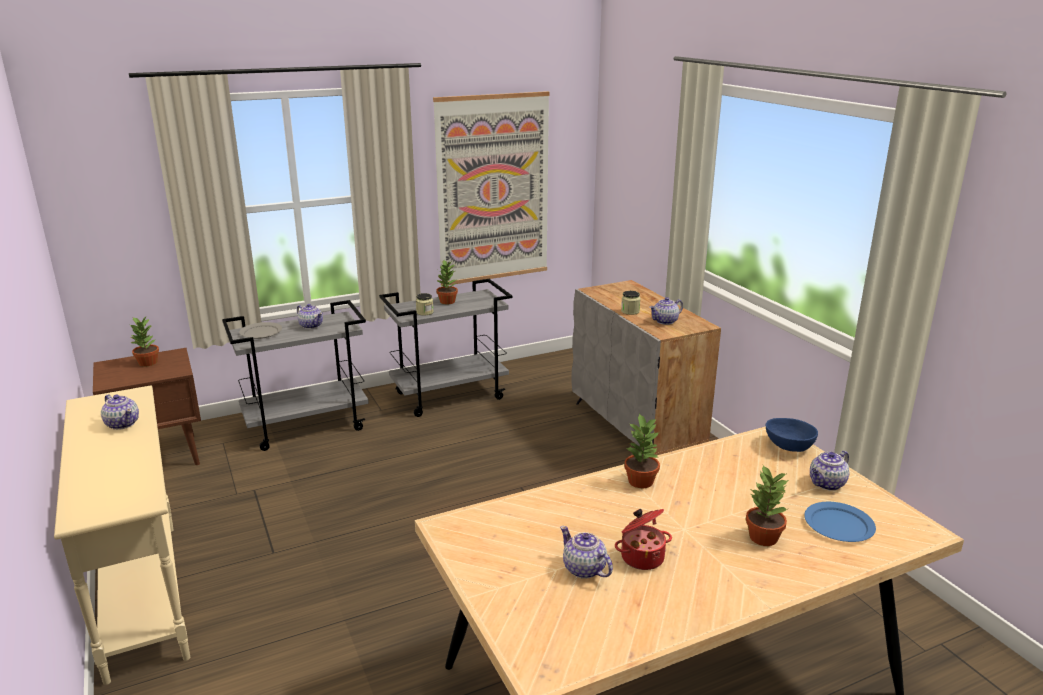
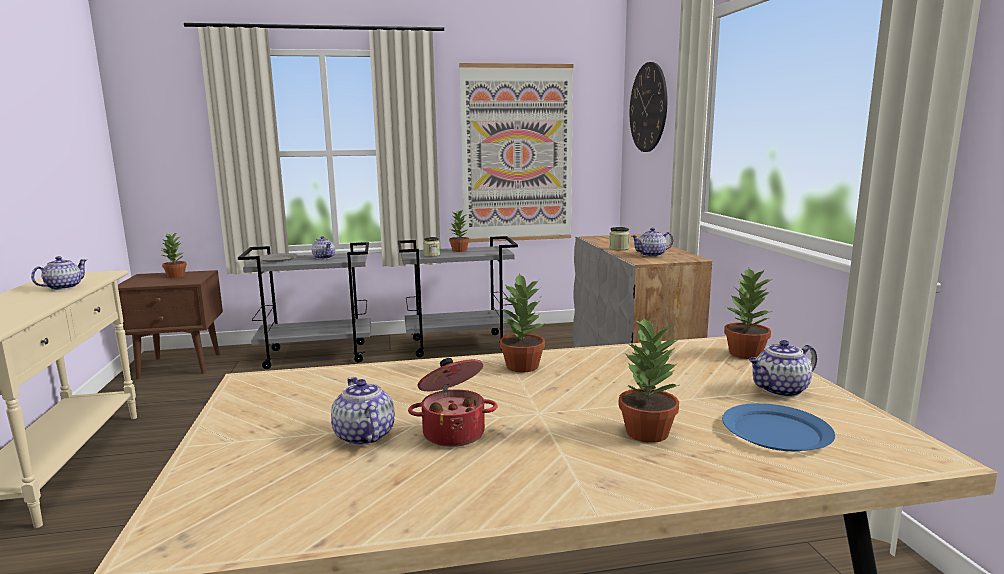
camera: 15 degrees right, 10 degrees down
(122, 424) = (63, 287): teapot -> teapot turned 120 degrees counterclockwise
(632, 147) = (648, 107): none -> wall clock
(789, 447) = (745, 354): blue bowl -> potted plant

